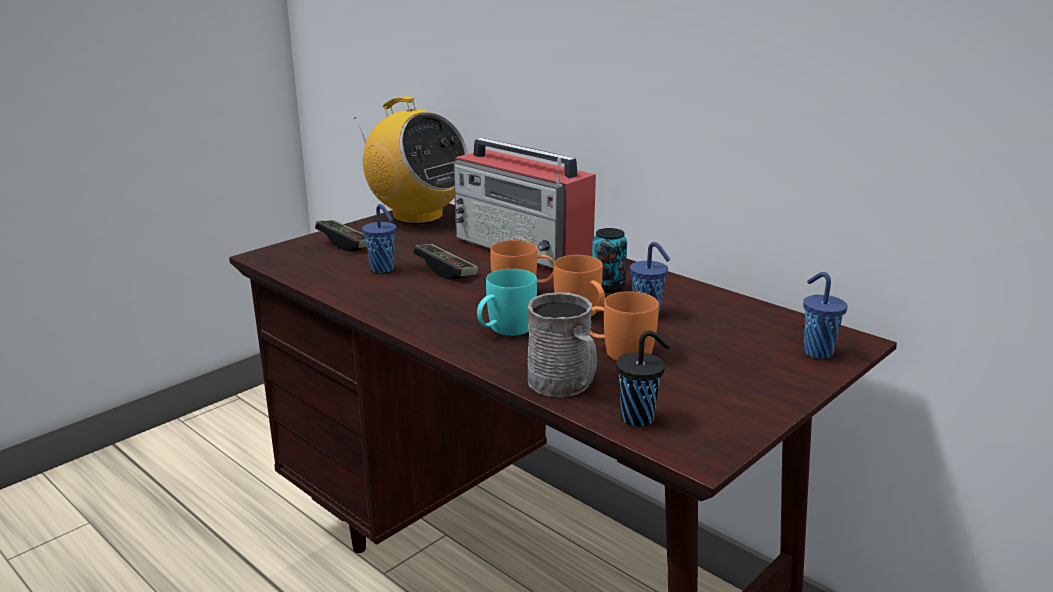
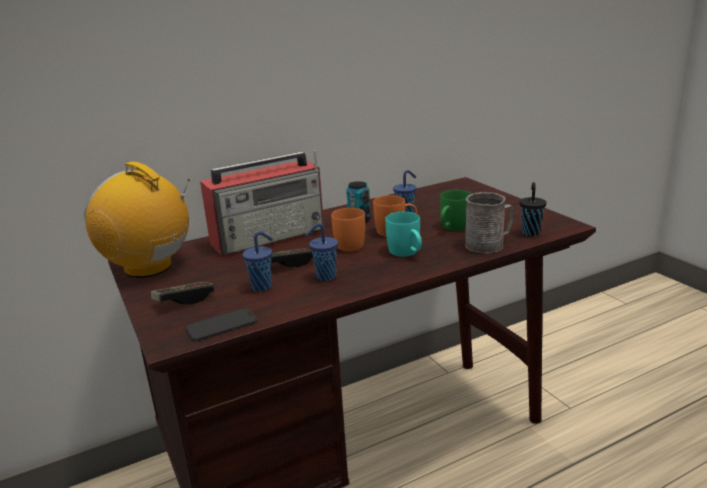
camera: 70 degrees left, 0 degrees up
(296, 268) = (221, 325): none -> phone
(417, 216) = (149, 267): radio -> radio turned 120 degrees counterclockwise
(618, 352) = (452, 228): orange mug -> green mug
(816, 351) = (470, 190): blue cup -> blue cup (324, 277)

